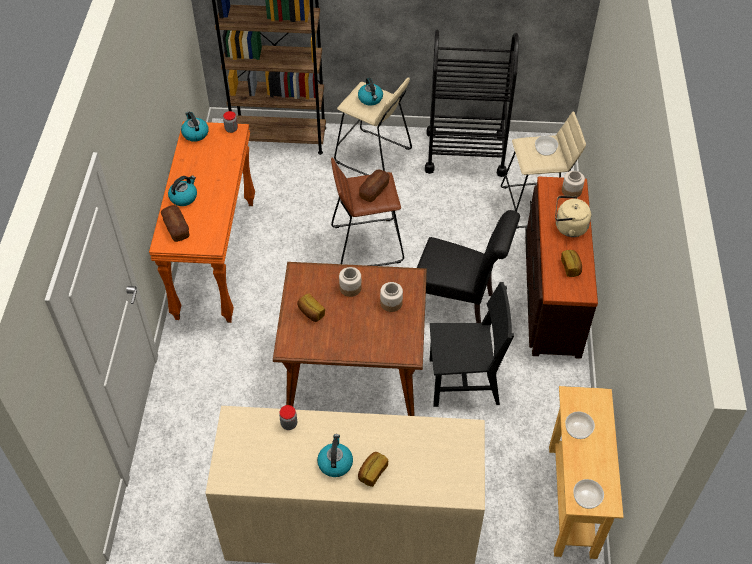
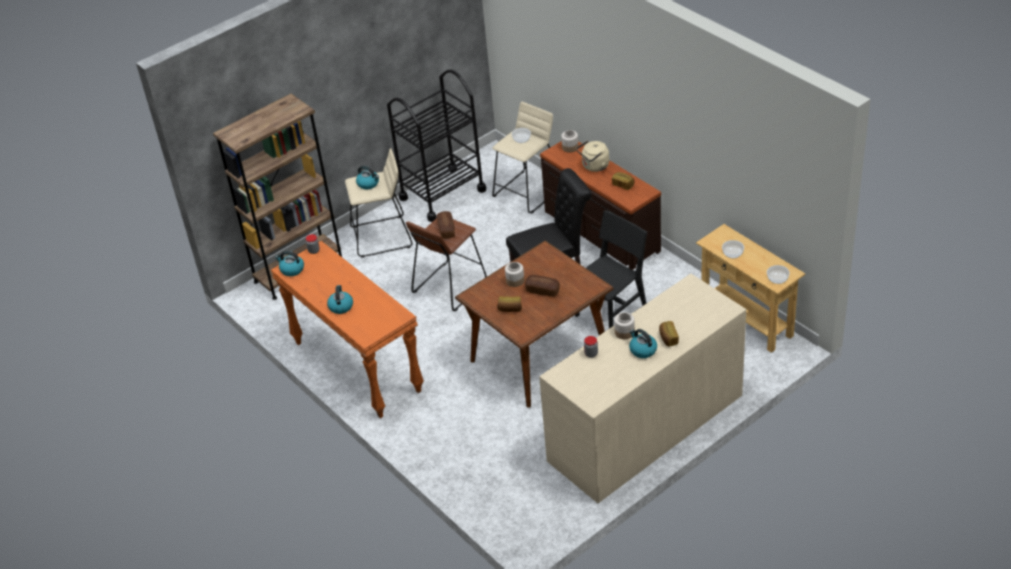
camera: 40 degrees left, 10 degrees down
(176, 228) = (362, 324): bread -> bread (542, 290)
(391, 303) = (550, 270): jar -> jar (624, 332)

